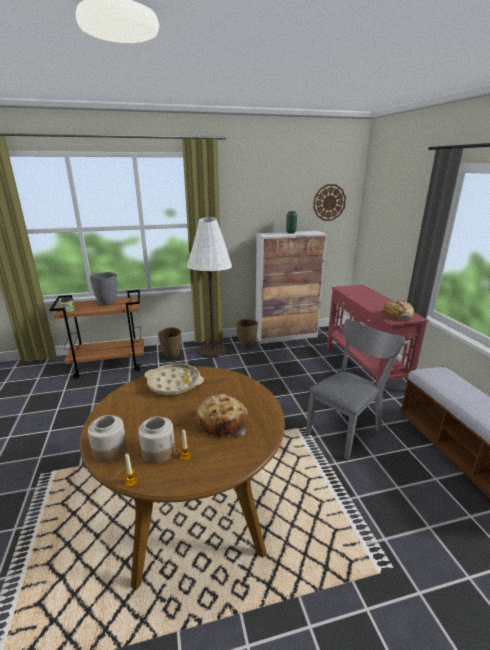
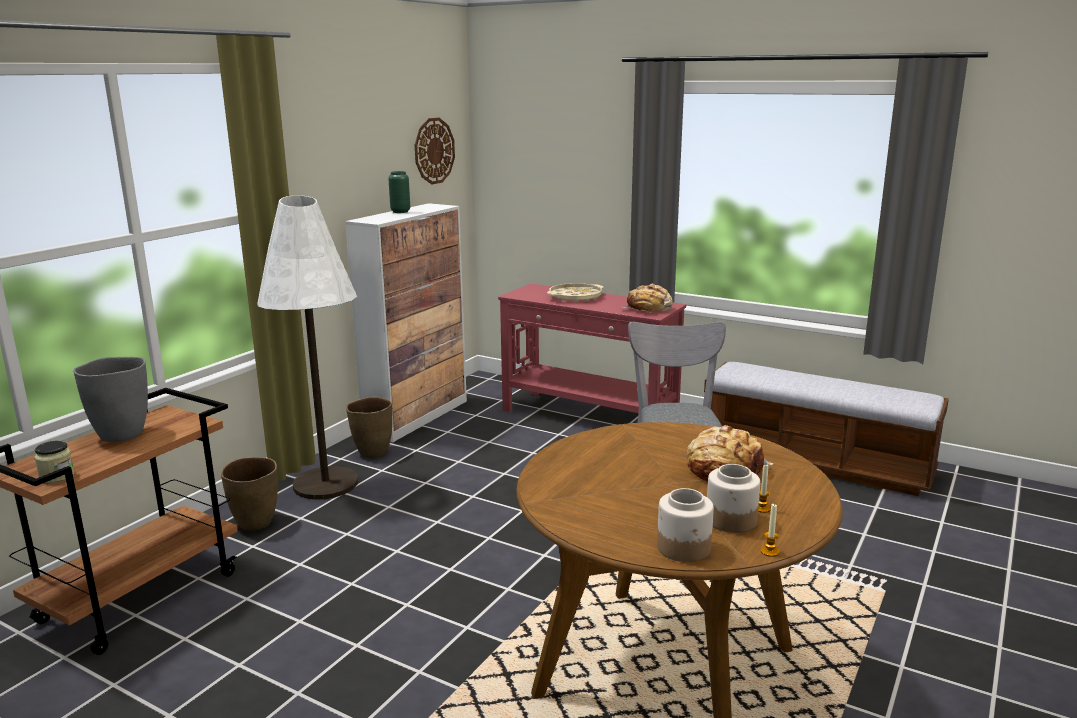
camera: 45 degrees left, 5 degrees down
(174, 383) = (582, 465): beige tray -> beige tray (575, 297)

